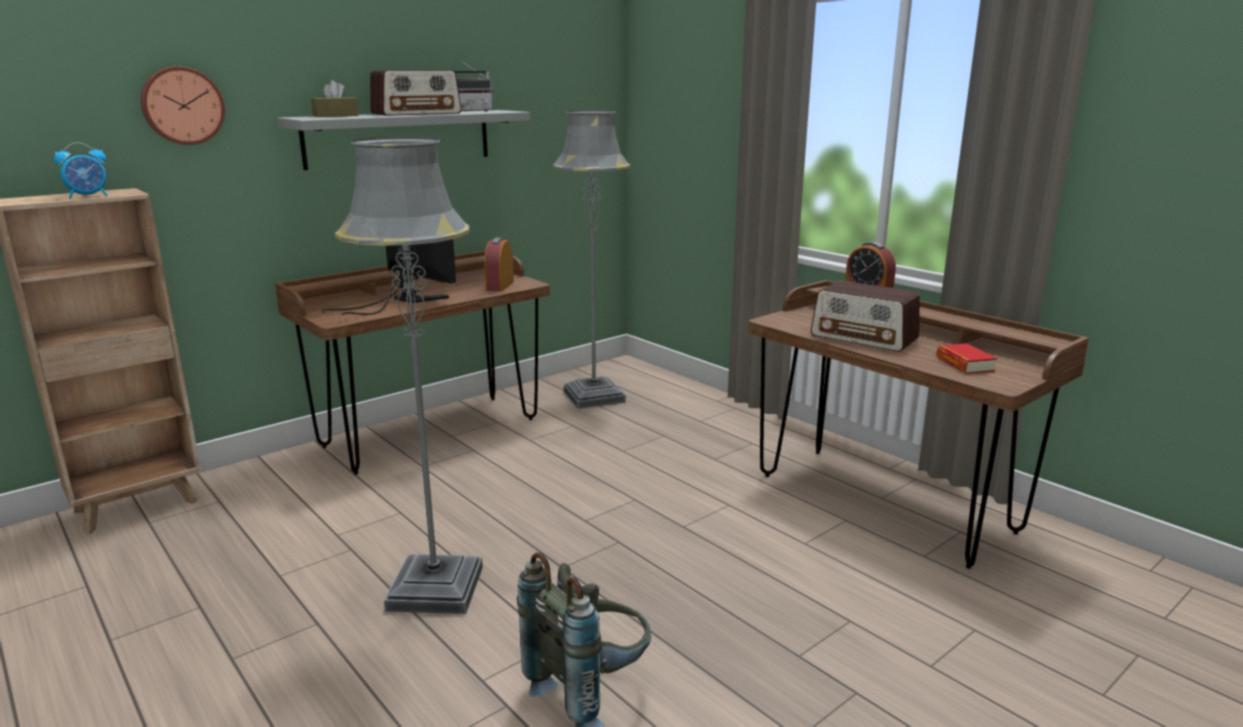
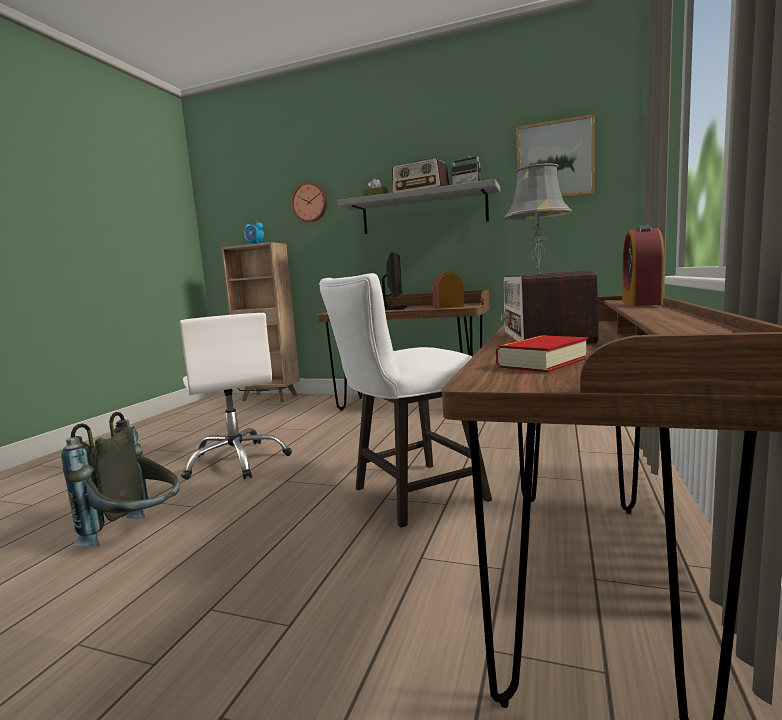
camera: 60 degrees right, 10 degrees down
(435, 588) = (237, 461): grey floor lamp -> white office chair
(555, 84) = (554, 160): none -> picture
(694, 514) = (410, 496): none -> white stool

